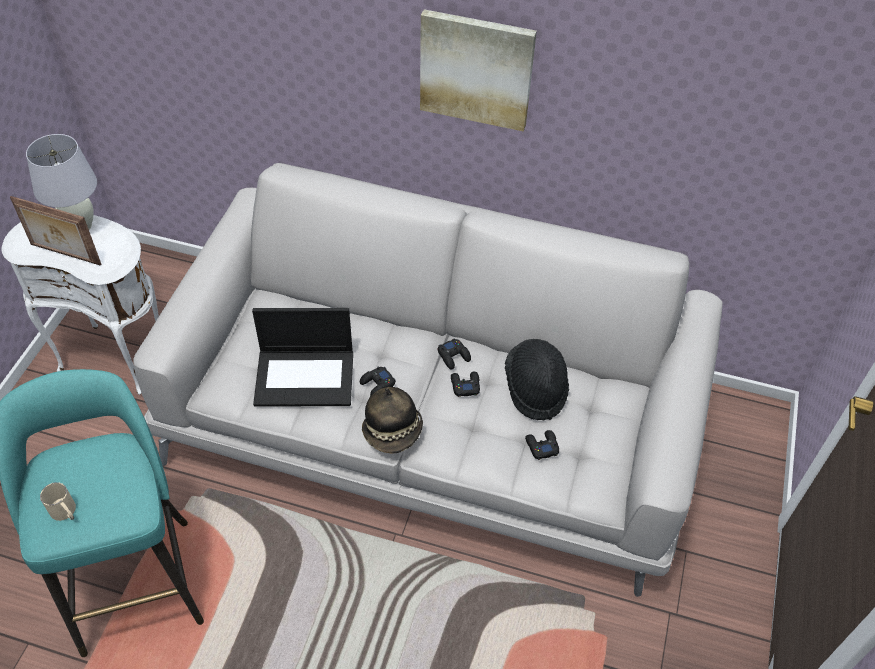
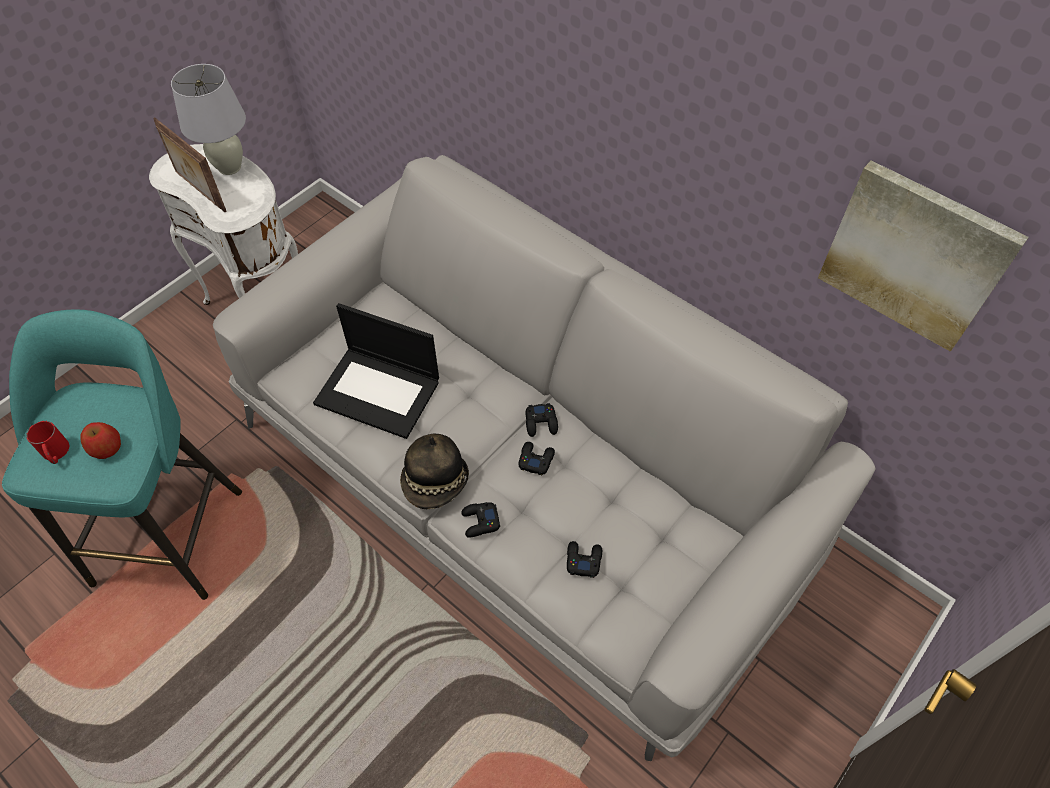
camera: 25 degrees right, 5 degrees up
(65, 512) = (56, 453): beige mug -> red mug
(111, 491) = (106, 447): none -> apple
(377, 384) = (446, 425): black game controller -> black game controller (480, 522)
(476, 69) = (643, 103): picture -> picture (915, 255)
(536, 388) = (611, 491): black hat -> none

